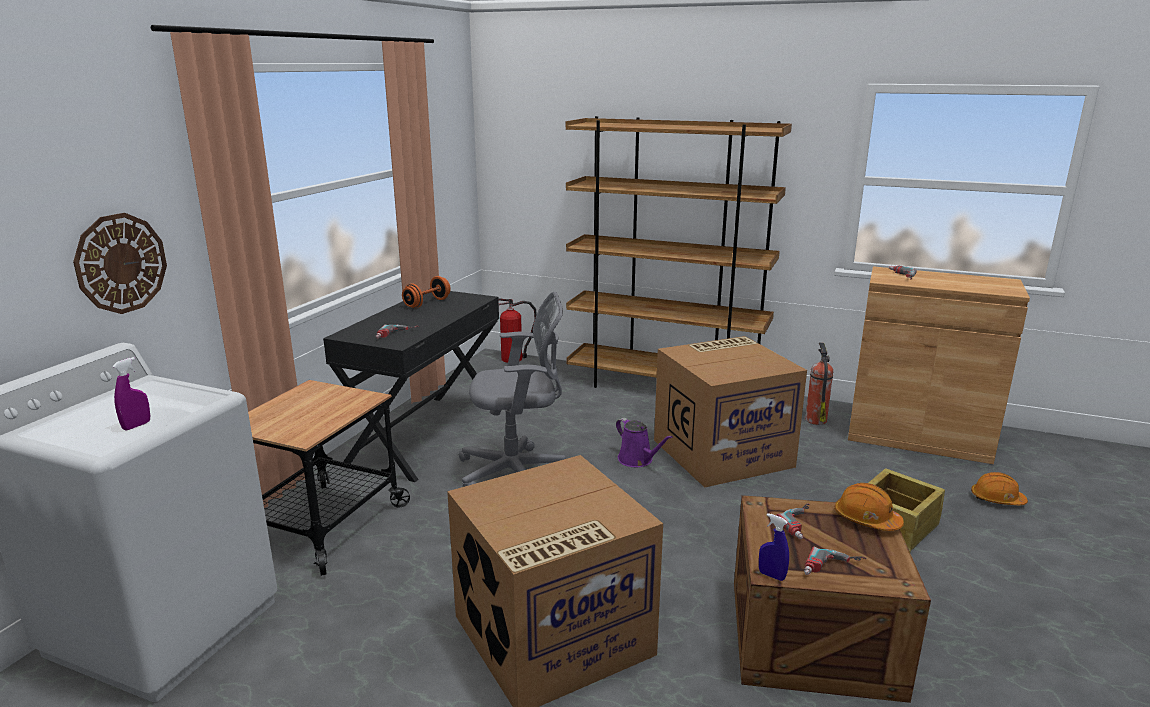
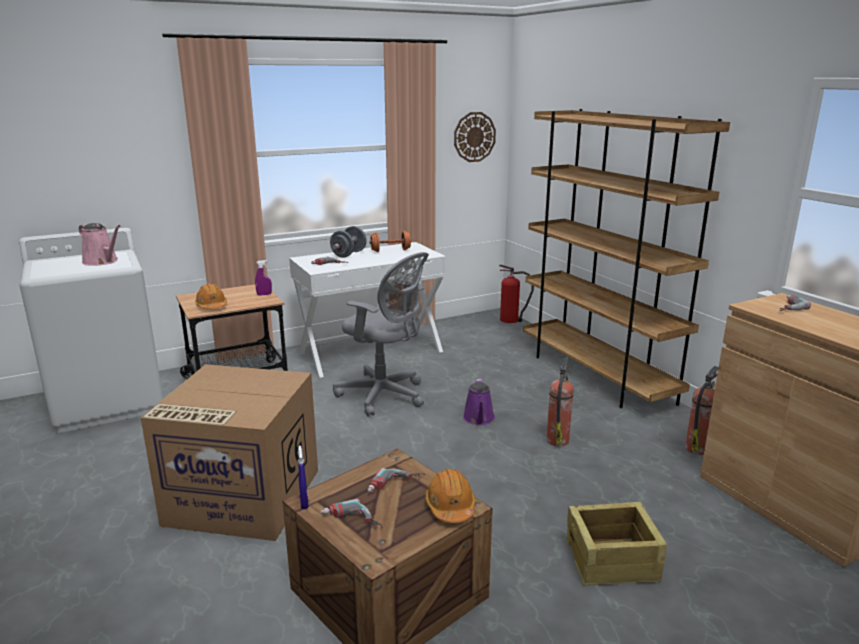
camera: 40 degrees right, 0 degrees up
(121, 263) = (137, 180): wall clock -> wall clock (474, 137)
(136, 426) = (70, 270): purple spray bottle -> purple spray bottle (264, 294)
(157, 401) = (102, 261): none -> pink watering can
(389, 318) = (348, 254): none -> grey dumbbell
(426, 435) = (370, 352): black desk -> white desk
(723, 452) = (557, 439): cardboard box -> fire extinguisher
(996, 499) = (778, 596): orange hard hat -> orange hard hat (211, 306)

